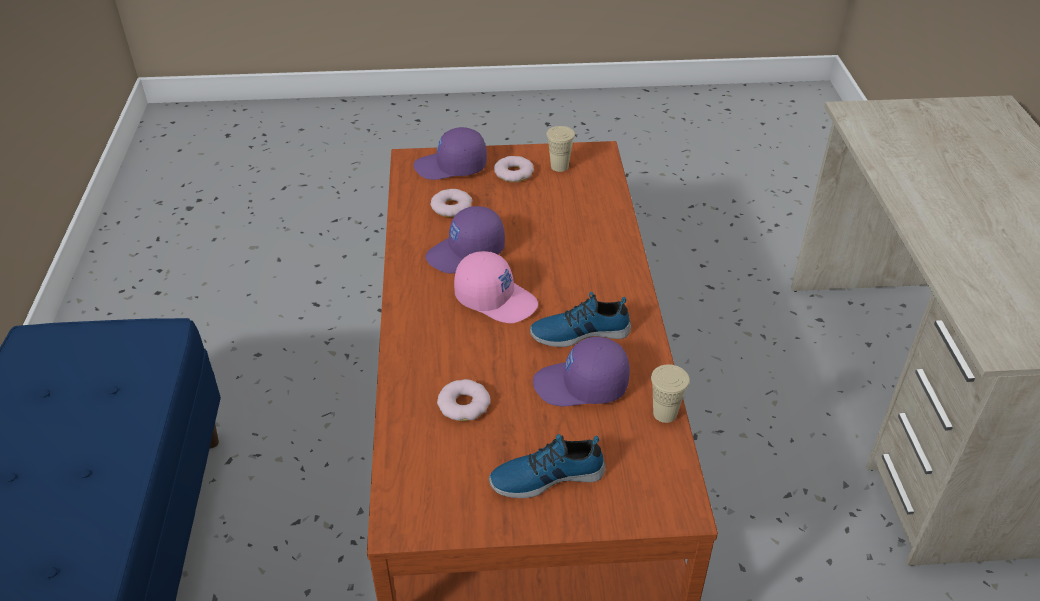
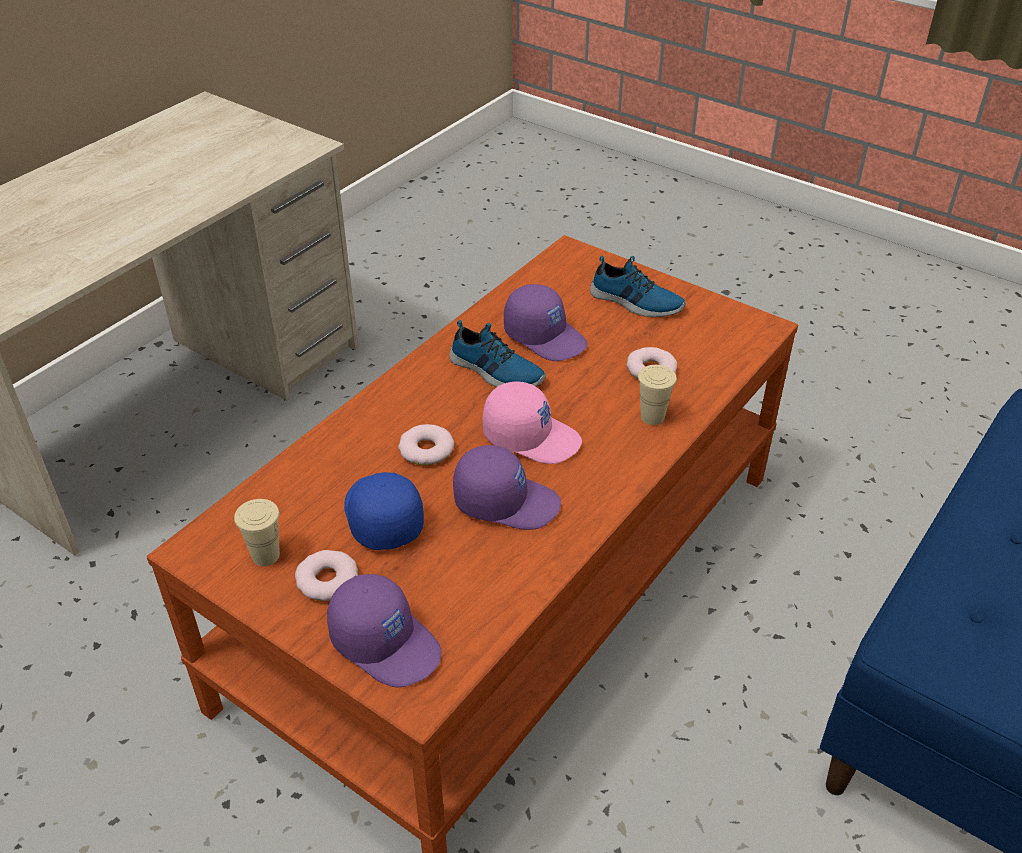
camera: 140 degrees left, 0 degrees up
(451, 207) = (456, 573): donut -> donut (426, 450)
(496, 299) = (531, 436): pink cap -> pink cap turned 135 degrees clockwise
(527, 209) = (381, 517): none -> blue cap
(665, 413) = (510, 293): beige cup -> beige cup (652, 417)

